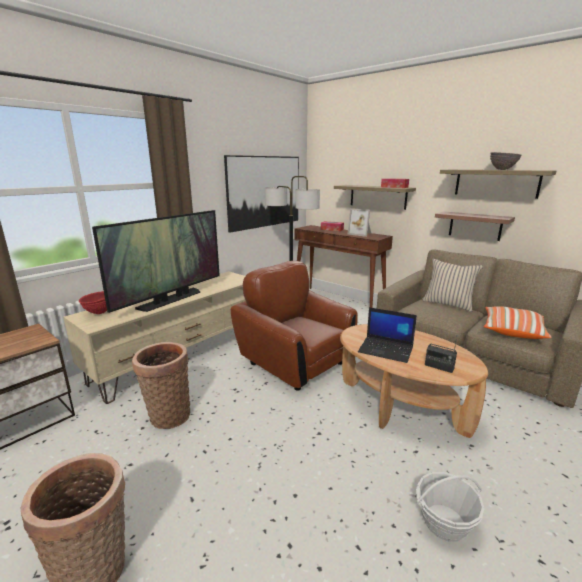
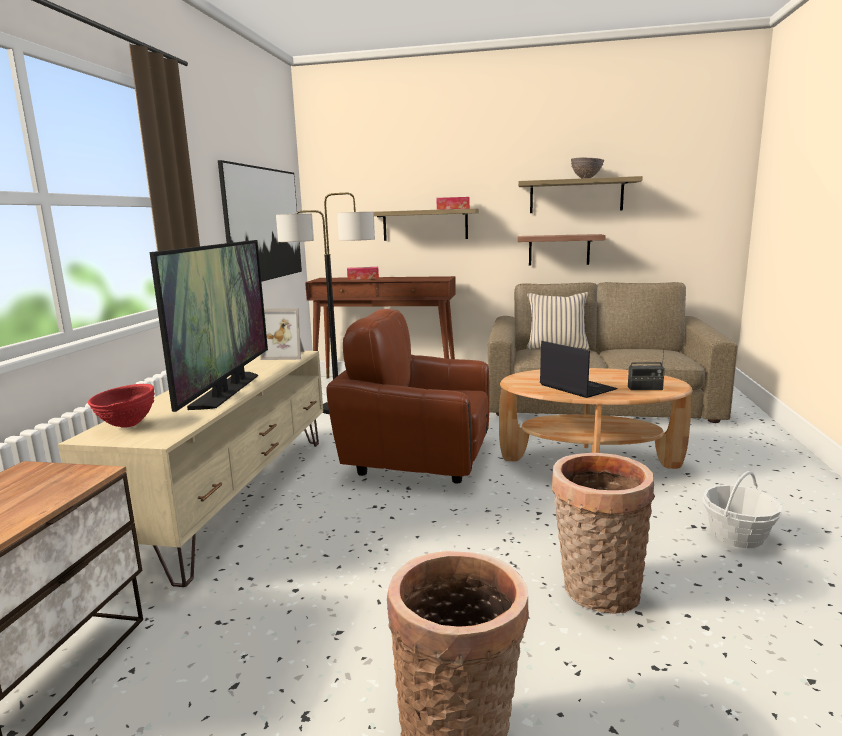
camera: 30 degrees left, 5 degrees down
(168, 415) = (315, 563): basket -> basket (596, 591)
(360, 234) = (412, 278): picture frame -> picture frame (285, 355)
(386, 349) = (576, 387): laptop -> laptop turned 120 degrees counterclockwise
(512, 330) = (650, 354): pillow -> none

